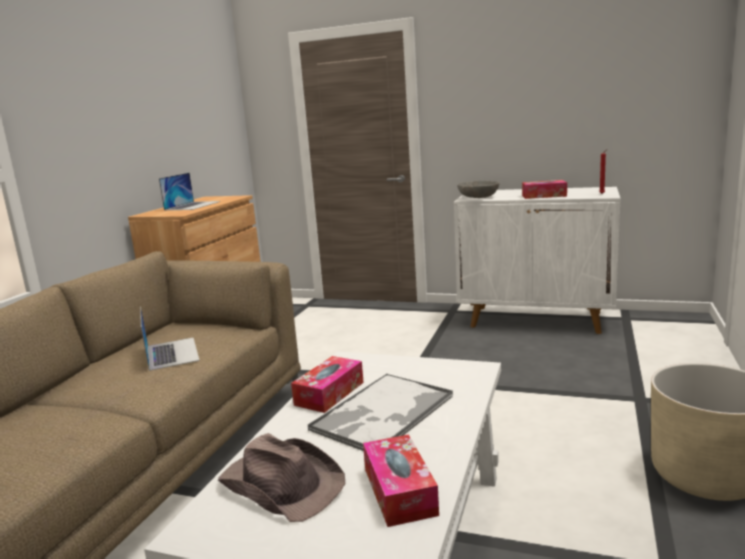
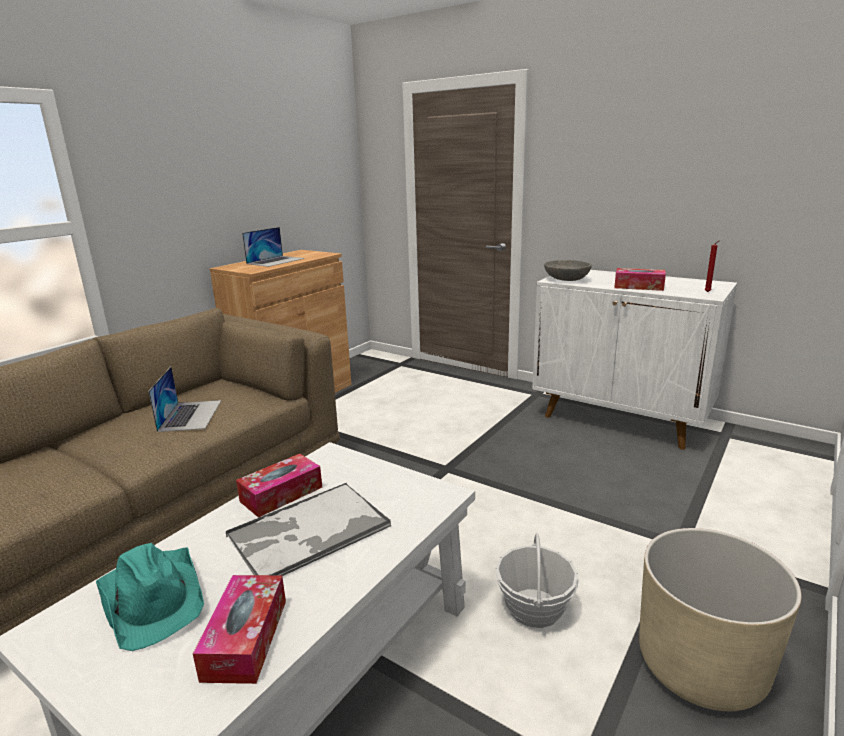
camera: 15 degrees right, 5 degrees up
(281, 483) = (154, 596): brown hat -> turquoise hat
(555, 466) = (534, 608): none -> basket

